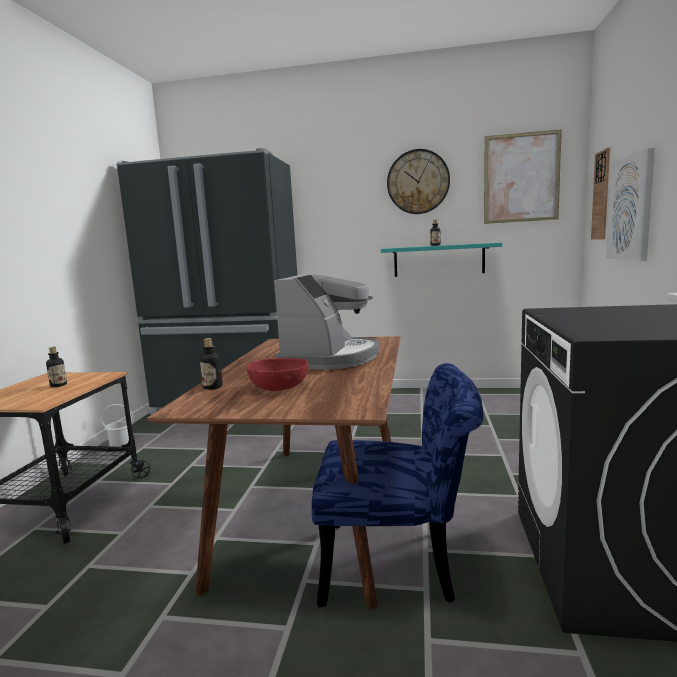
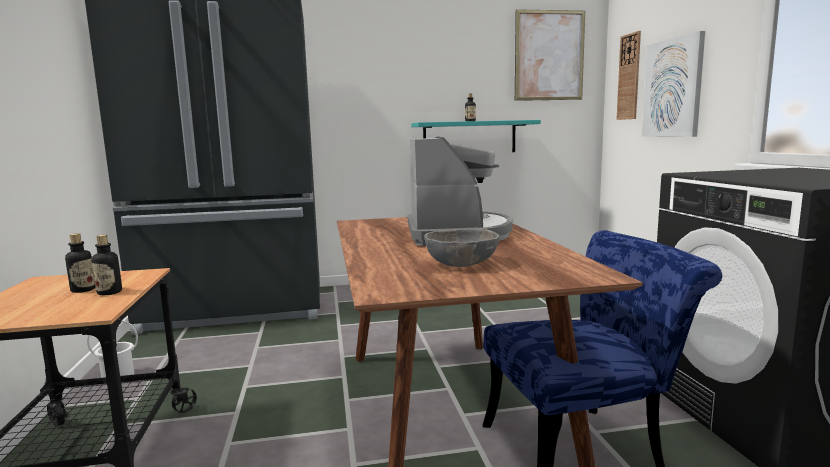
camera: 20 degrees left, 0 degrees up
(213, 387) = (375, 269): bottle -> bottle (109, 292)
(279, 388) = (461, 264): red bowl -> grey bowl
(418, 182) = (449, 52): wall clock -> none

